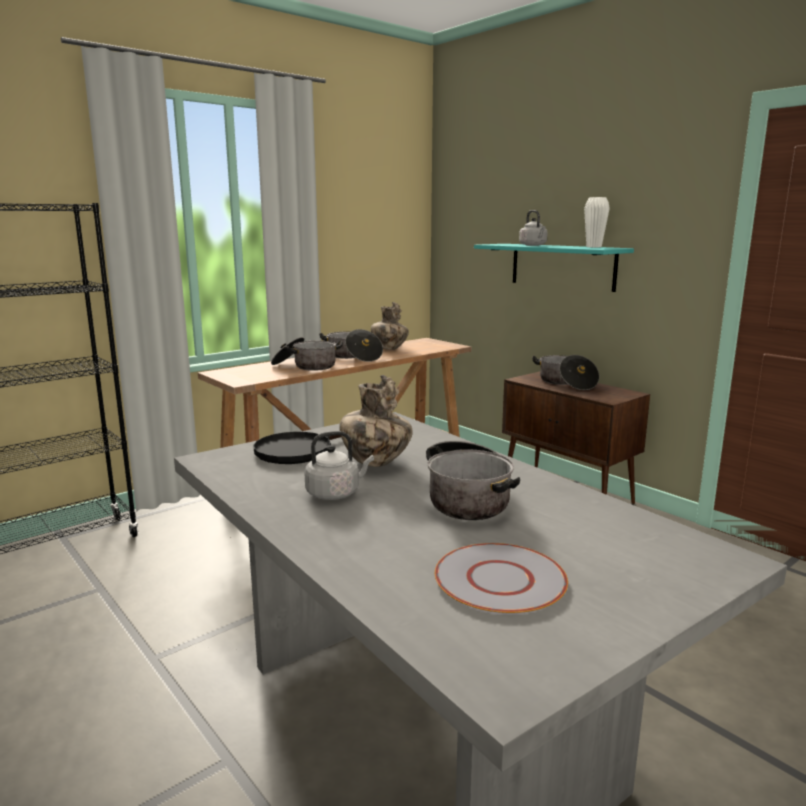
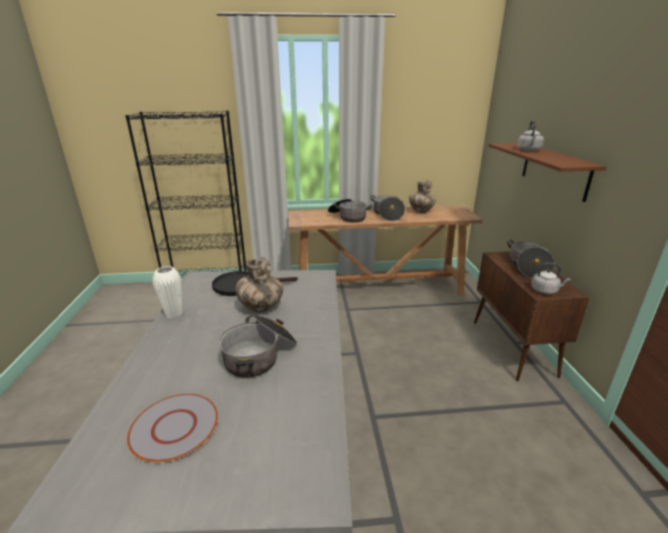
camera: 35 degrees right, 10 degrees up
(335, 493) = (208, 324): grey kettle -> grey kettle (545, 291)
(562, 266) = (554, 170): turquoise shelf -> brown shelf
(593, 247) = (572, 159): white vase -> white vase (174, 315)

